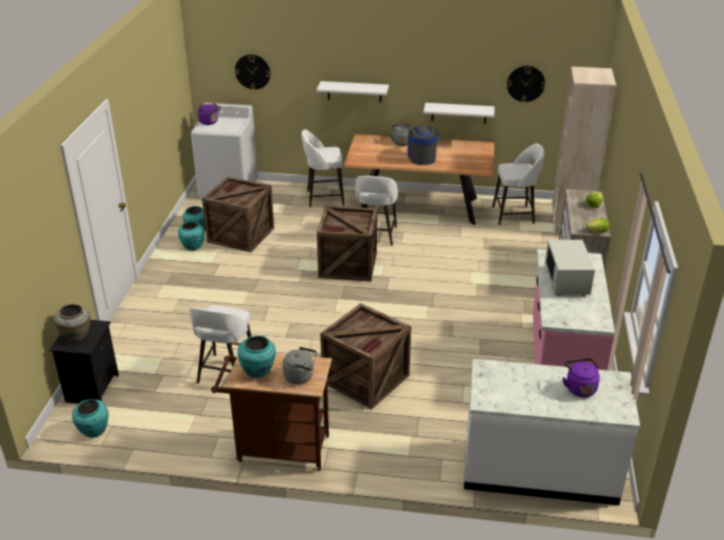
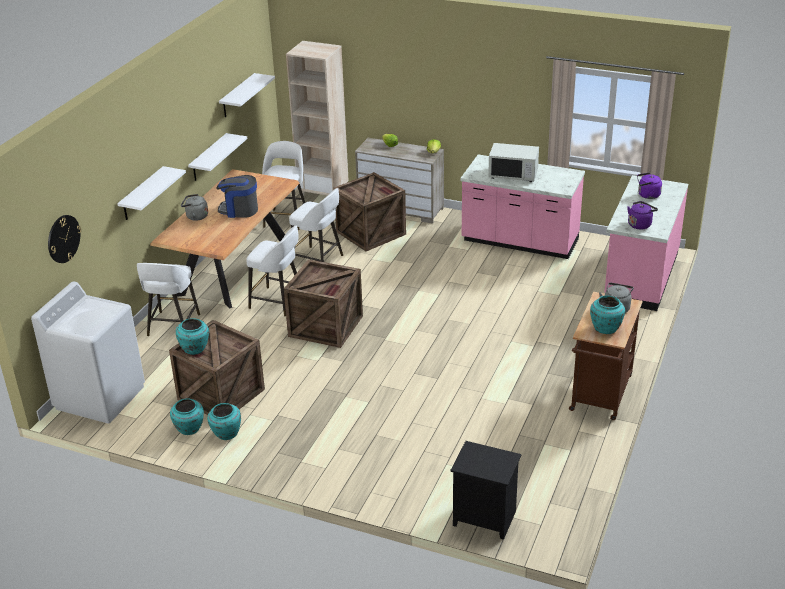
camera: 75 degrees left, 0 degrees up
(76, 336) = (488, 464): beige vase -> none
(93, 431) = (555, 515): turquoise vase -> turquoise vase (195, 349)
(210, 122) = (75, 324): purple kettle -> purple kettle (640, 224)
(226, 373) = (485, 421): white stool -> white stool (318, 260)
(366, 380) = (517, 339): crate -> crate (372, 233)
(525, 83) = (237, 96): wall clock -> white shelf
(539, 469) = (640, 275): white counter -> pink counter

